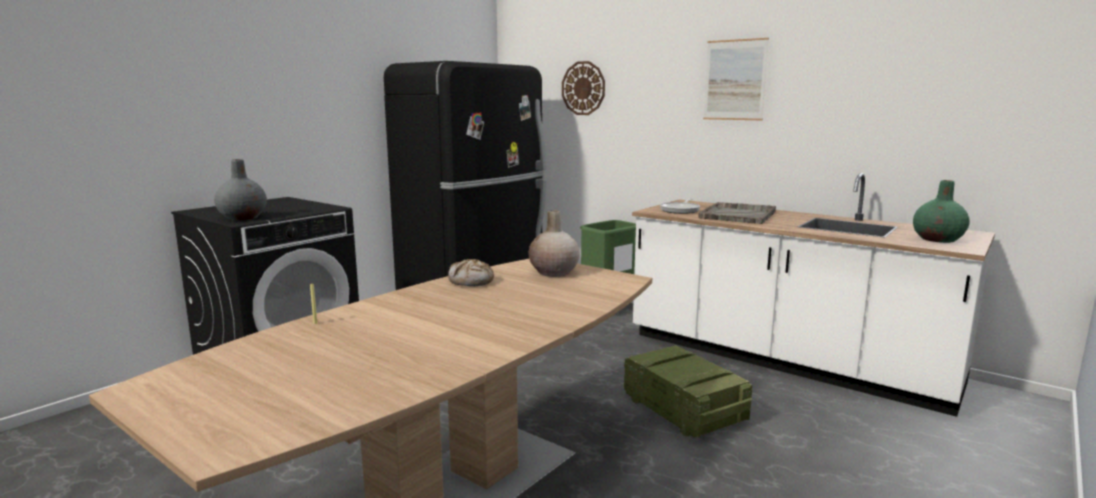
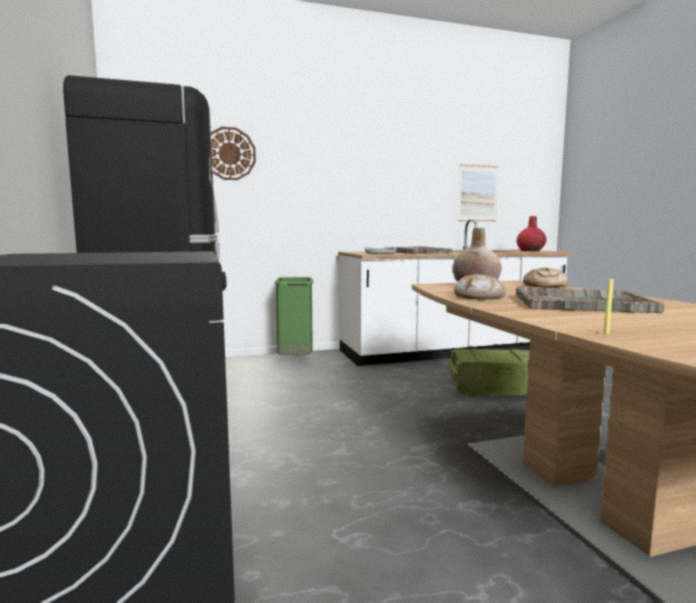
camera: 55 degrees left, 5 degrees down
(243, 217) = (152, 259): grey vase -> none
(473, 309) = (579, 303): none -> grey tray
(603, 290) = (544, 286): none -> bread
(734, 80) = (374, 155): picture -> picture (478, 193)
(938, 239) = (530, 251): green vase -> red vase

